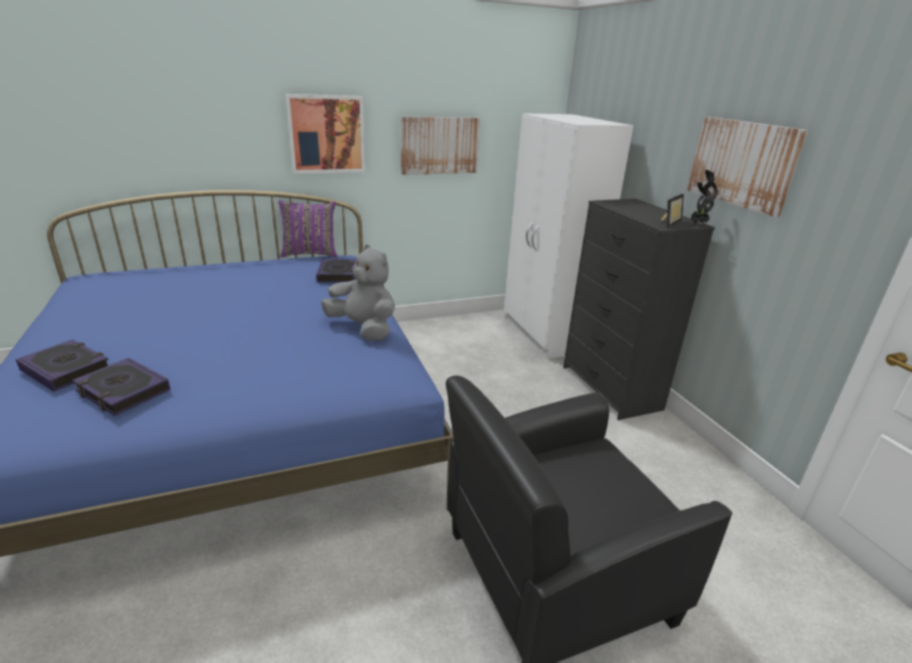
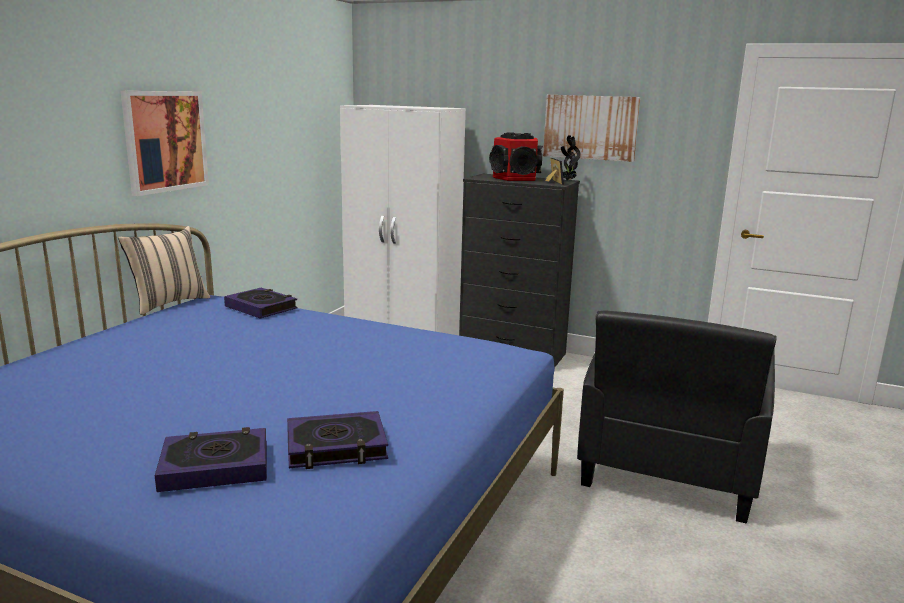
camera: 45 degrees left, 10 degrees down
(310, 254) = (168, 303): purple pillow -> beige pillow
(363, 329) = (403, 333): grey plush toy -> none
(439, 145) = (267, 146): picture -> none
(645, 210) = (516, 178): none -> speaker

